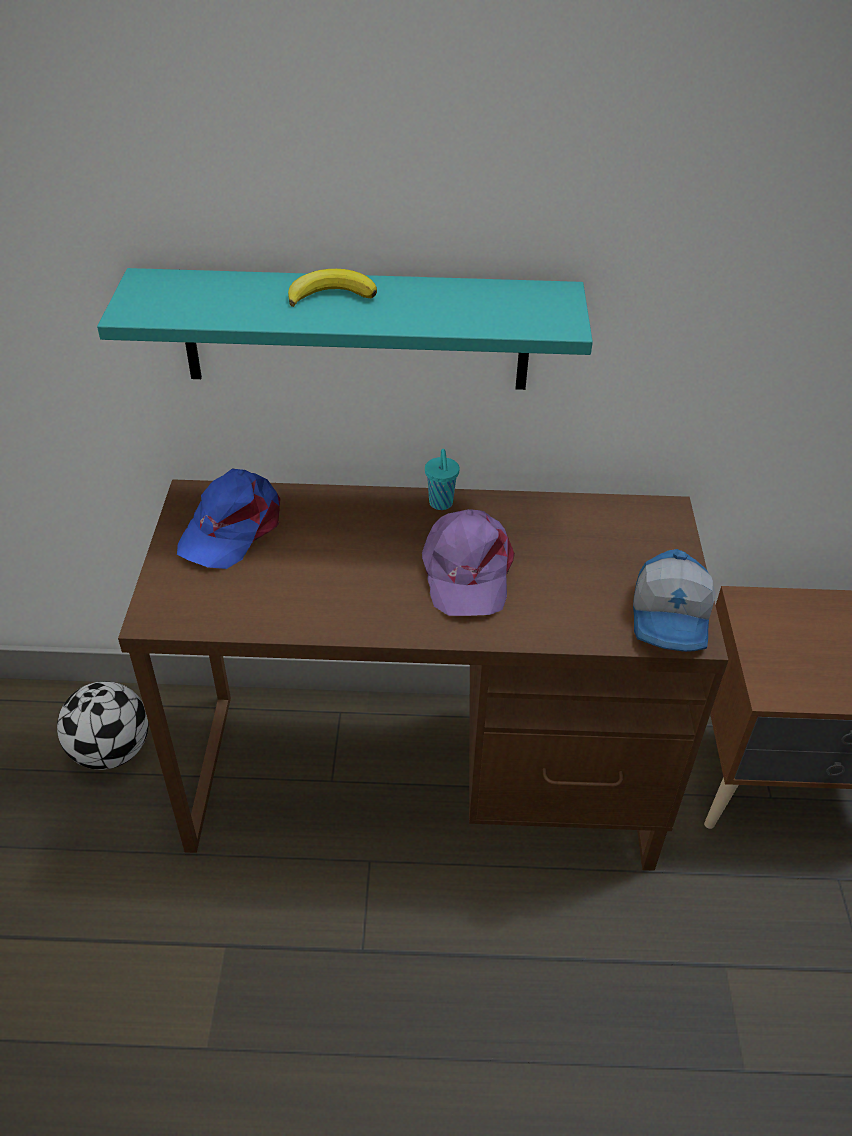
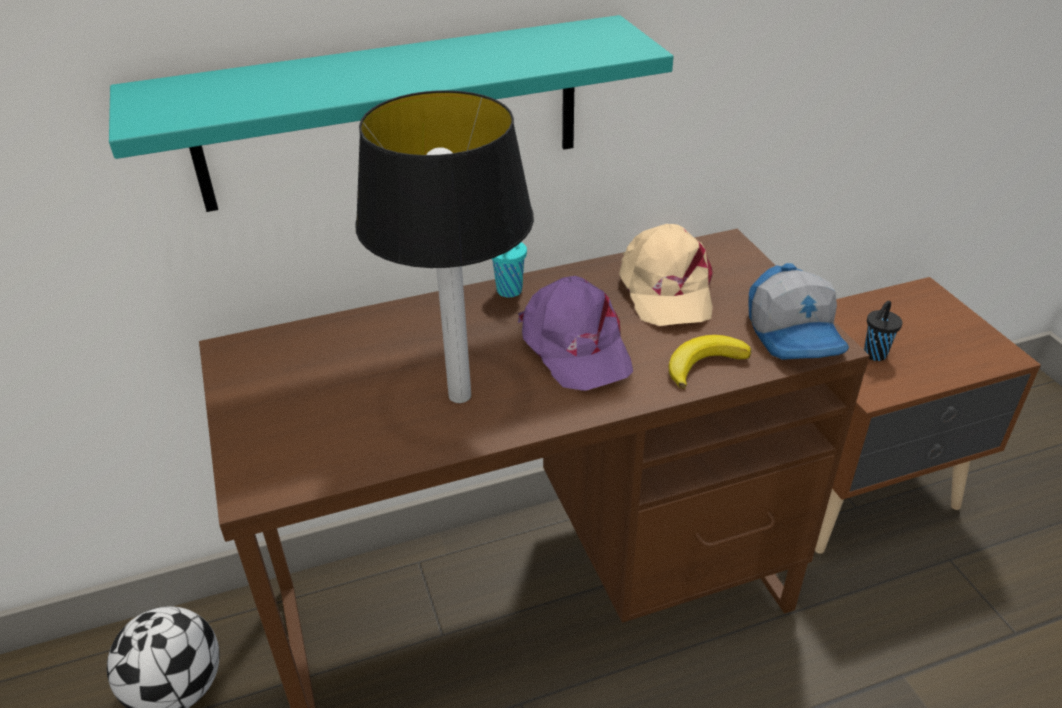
camera: 20 degrees left, 5 degrees down
(232, 527) = (297, 370): blue cap -> none
(331, 294) = (372, 66): banana -> banana (703, 364)
(347, 588) = (461, 395): none -> table lamp
(580, 540) = (665, 289): none -> beige cap
(797, 656) = (874, 355): none -> black cup

